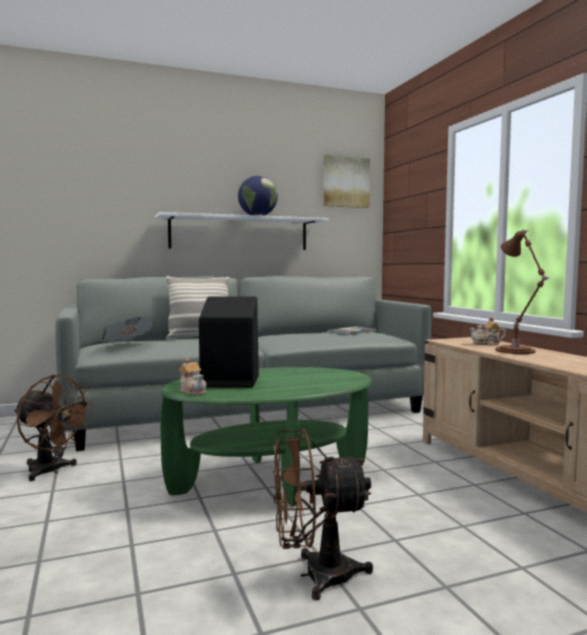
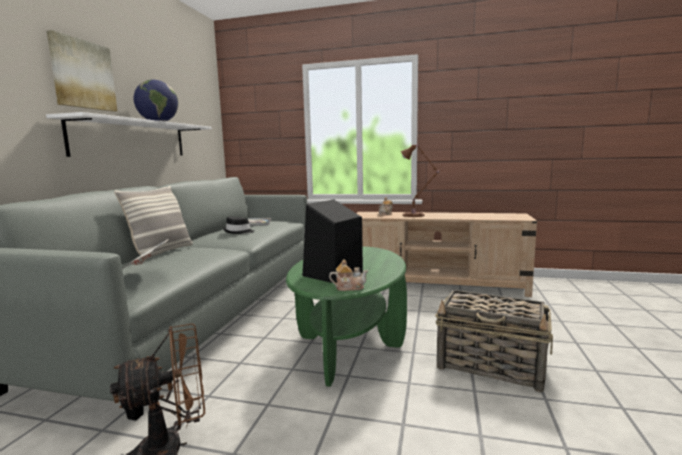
camera: 55 degrees left, 5 degrees up
(299, 335) = (238, 232): none -> black hat
(315, 575) = (491, 365): brown fan -> basket
(345, 182) = (200, 94): picture -> picture (82, 74)

